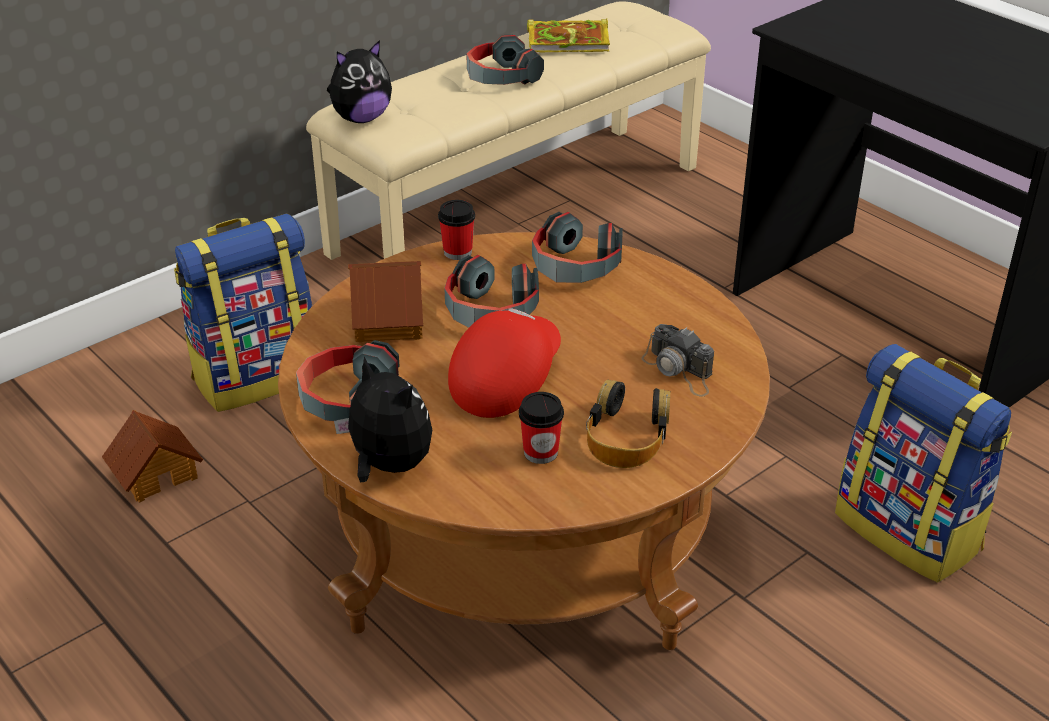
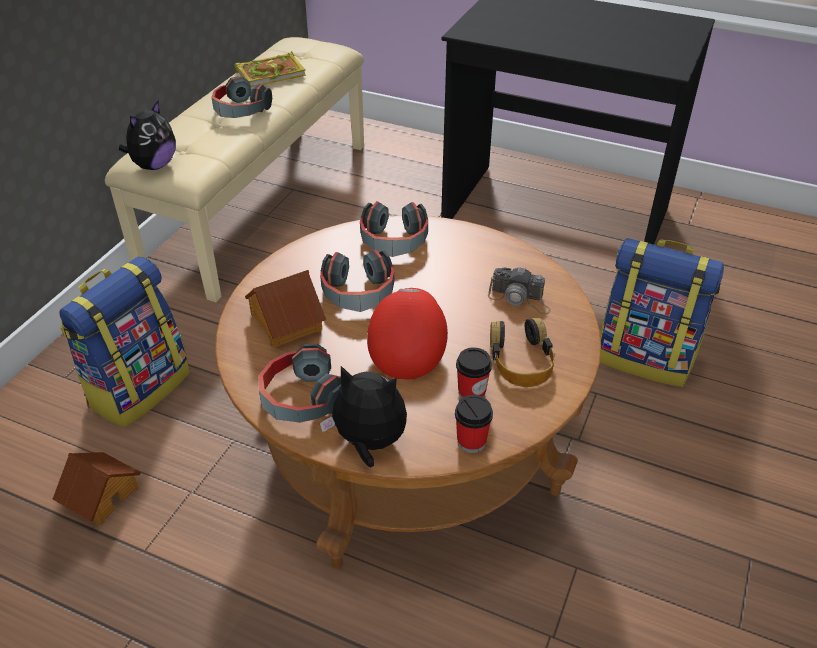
camera: 25 degrees left, 5 degrees up
(457, 252) = (301, 253): cup -> cup (471, 442)

